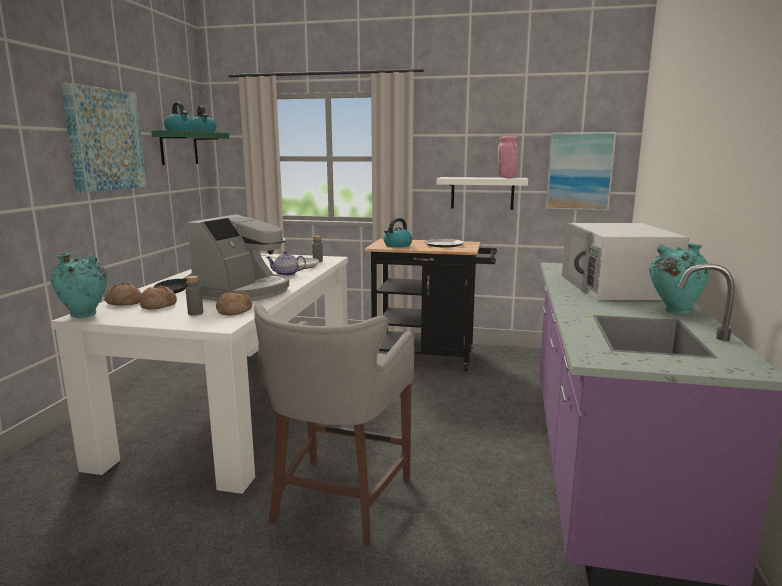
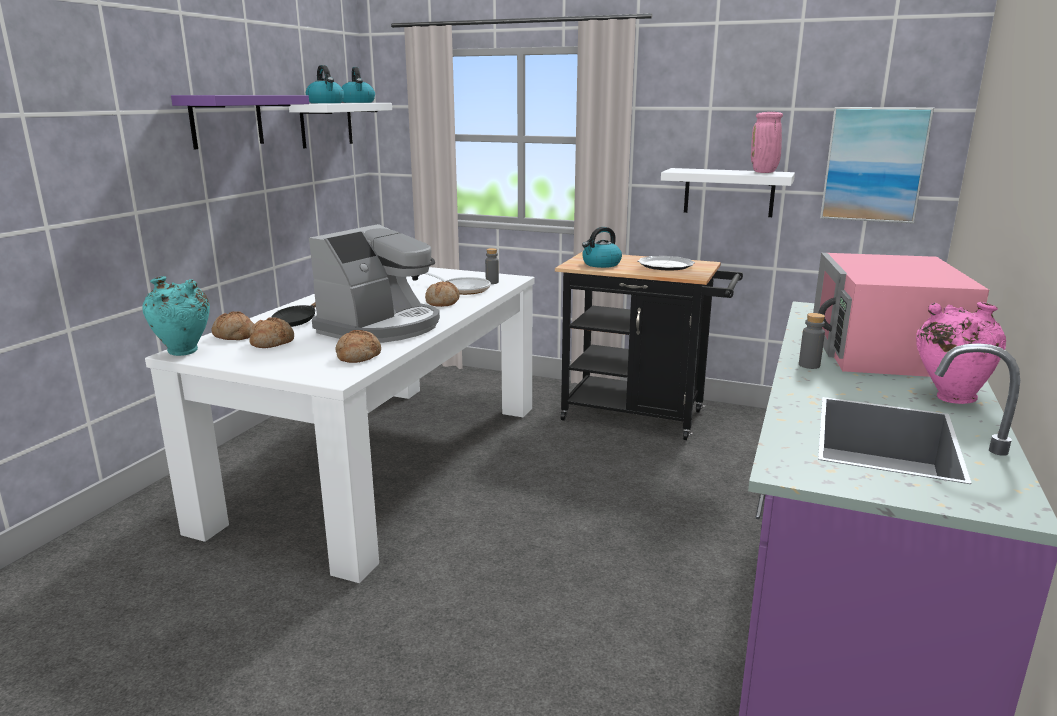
camera: 10 degrees right, 5 degrees up
(105, 140) = (227, 121): picture -> purple shelf
(179, 148) = (326, 124): green shelf -> white shelf
(195, 313) = (311, 357): grey bottle -> grey bottle (809, 365)
(286, 274) = (443, 302): teapot -> bread
(338, 501) = (473, 606): grey stool -> none
(616, 287) = (883, 350): white microwave -> pink microwave
(673, 311) = (948, 397): turquoise vase -> pink vase

